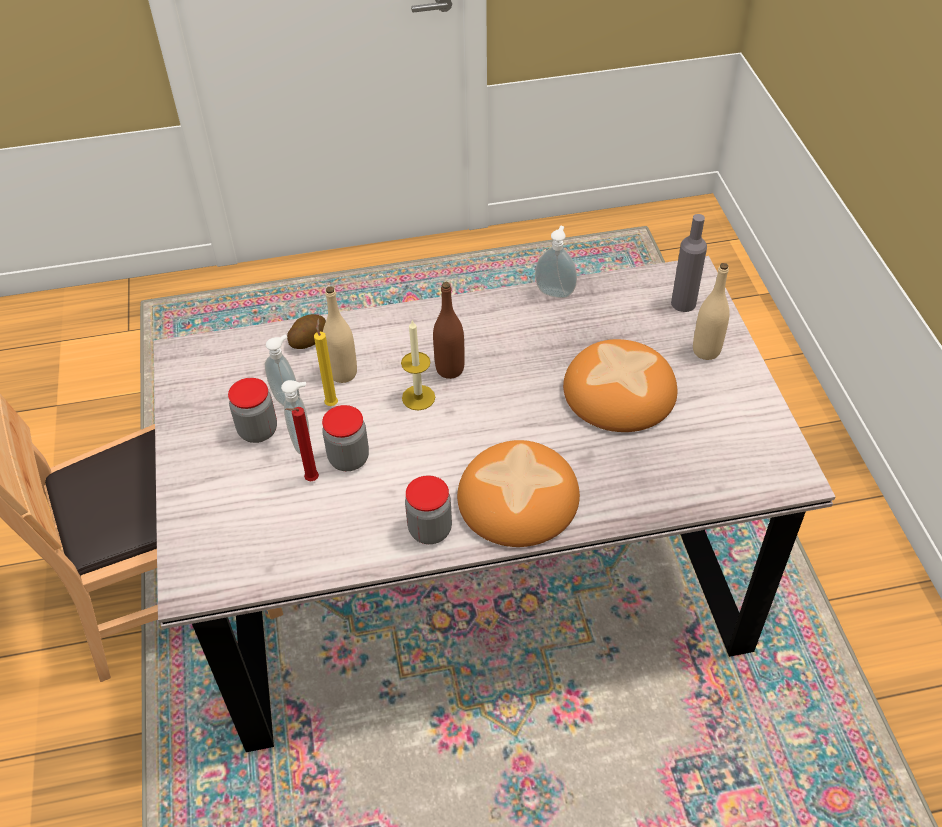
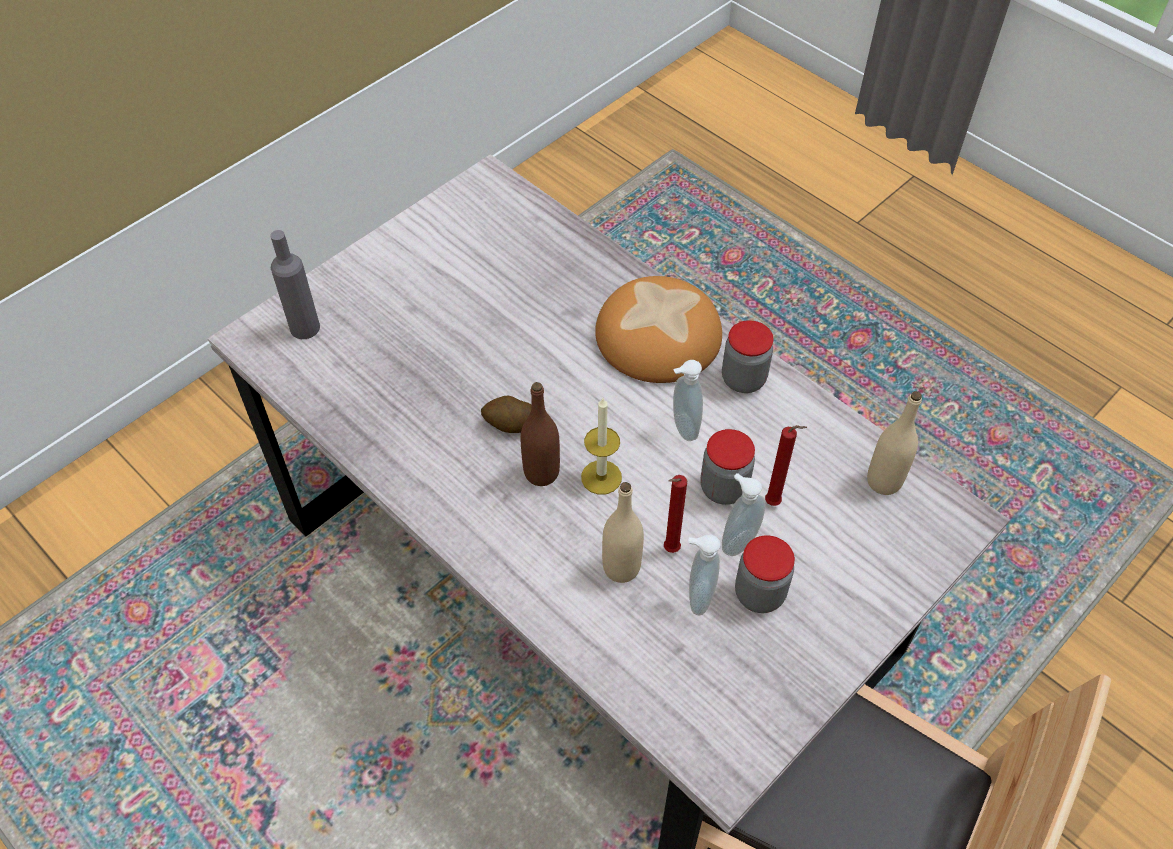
camera: 125 degrees left, 5 degrees up
(308, 340) = (599, 638): potato -> potato (510, 424)
(332, 403) = (669, 550): yellow candle -> red candle
(555, 292) = (354, 441): soap dispenser -> soap dispenser (682, 427)
(620, 392) = (471, 323): bread -> none
(706, 351) = (368, 285): beige bottle -> beige bottle (884, 481)

